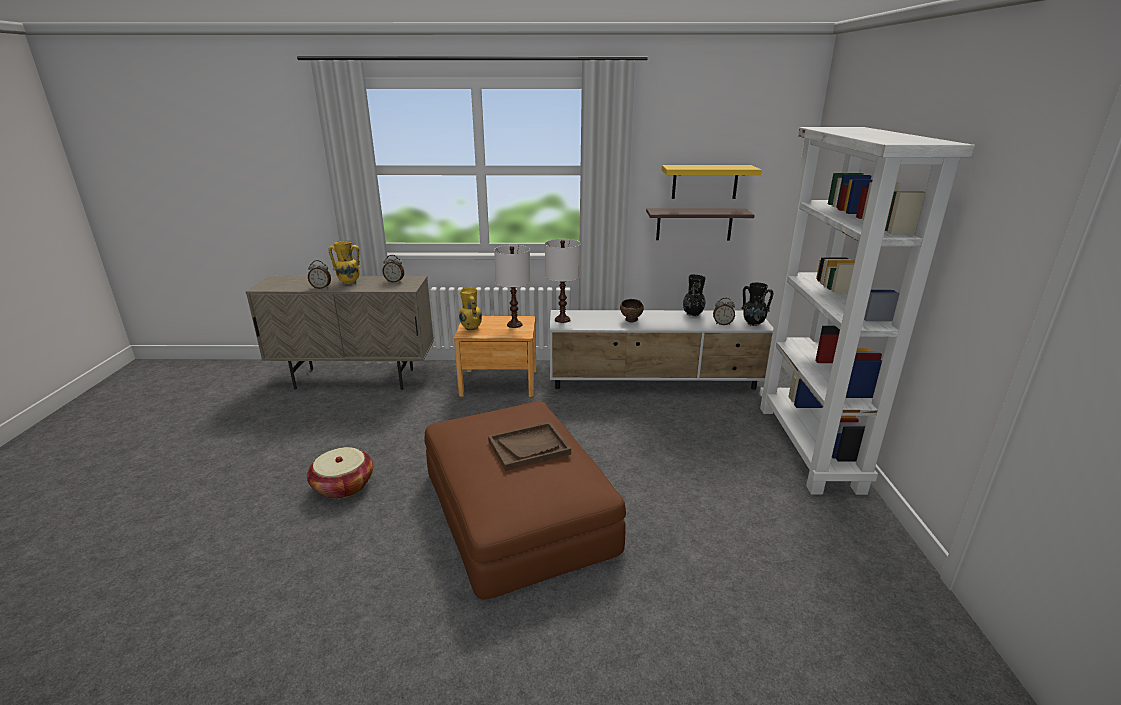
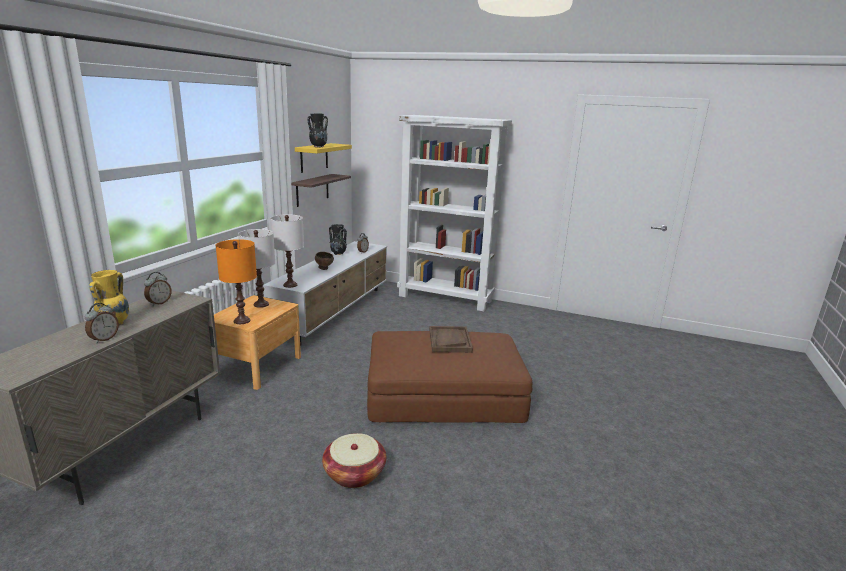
camera: 70 degrees left, 5 degrees down
(471, 328) = (241, 321): yellow vase -> orange table lamp
(753, 323) = (371, 247): black vase -> black vase (318, 147)

